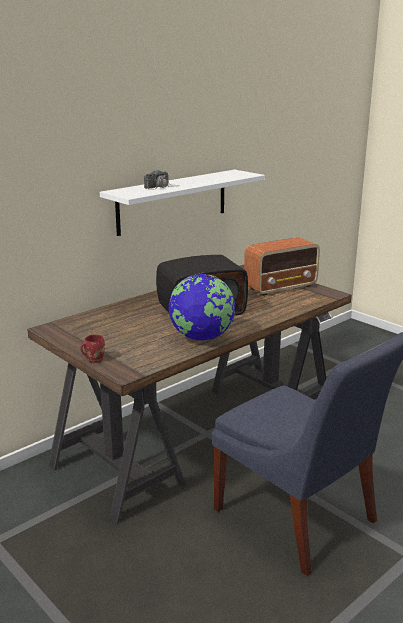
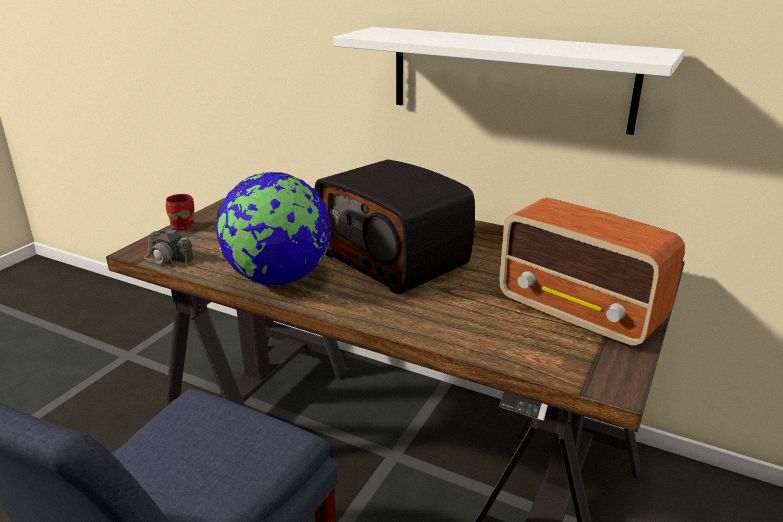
camera: 70 degrees right, 5 degrees up
(161, 187) = (439, 37): camera -> camera (170, 260)

